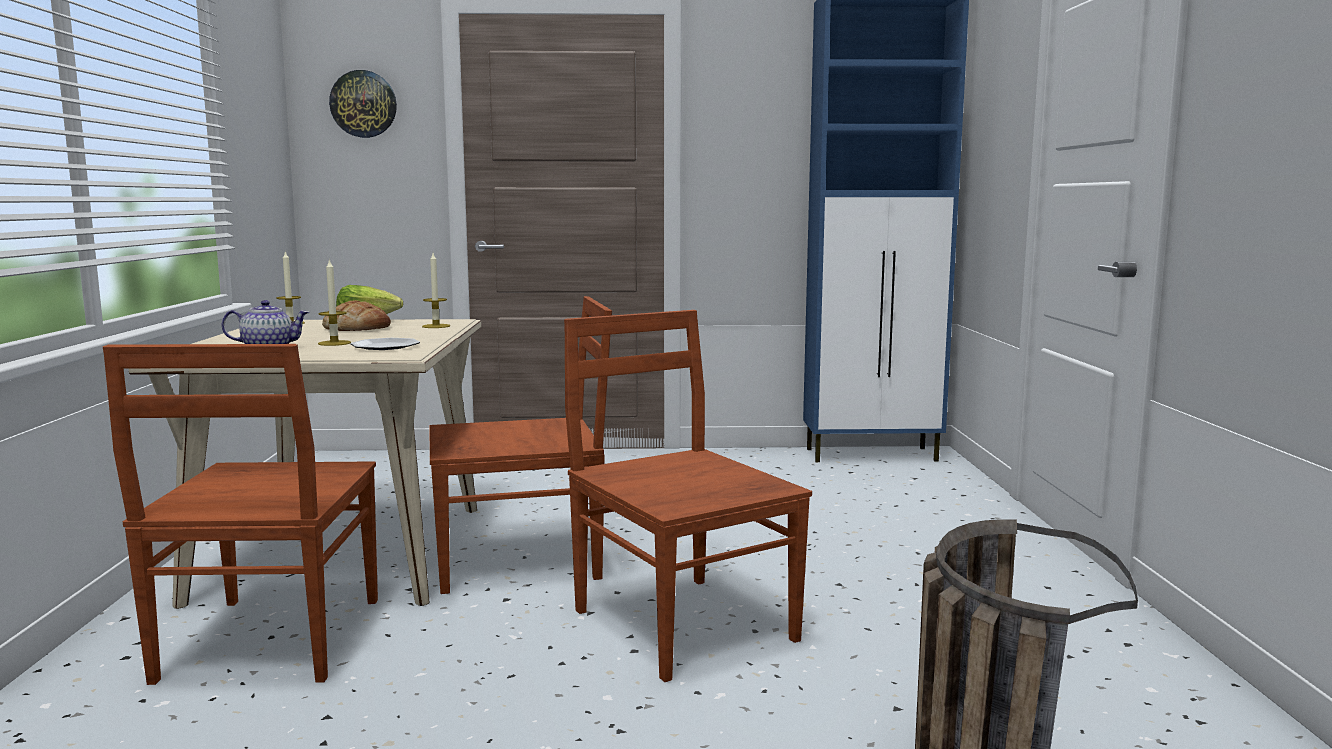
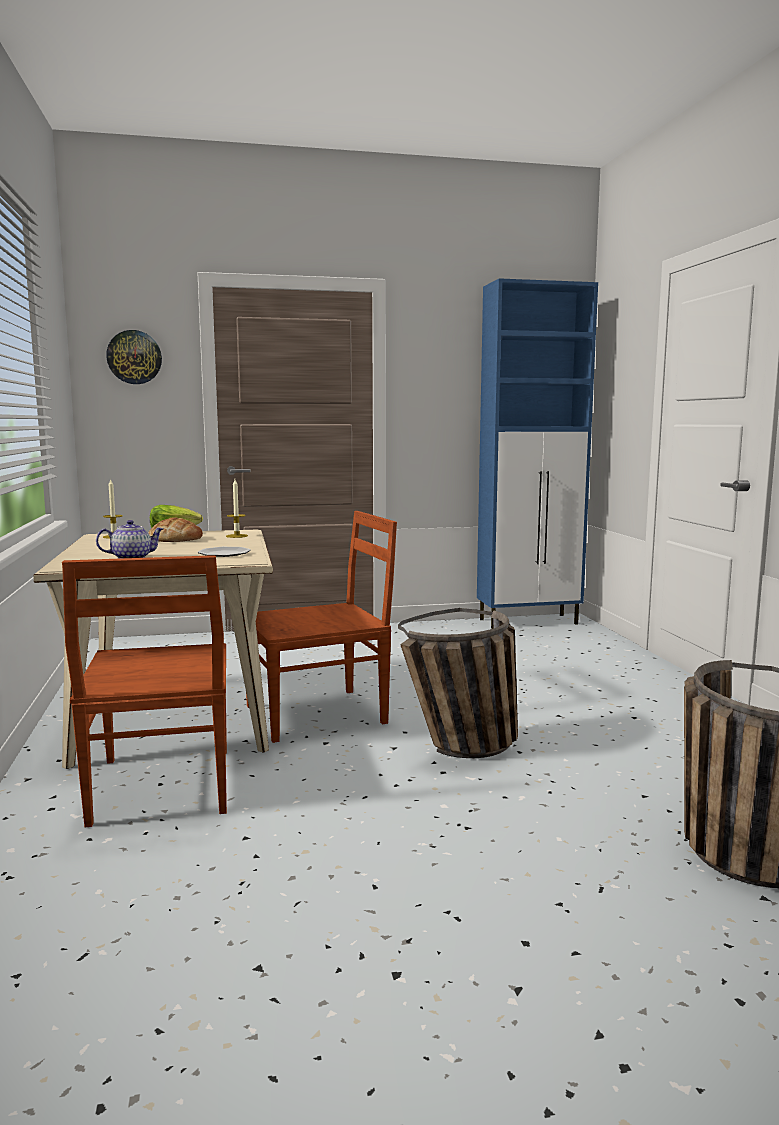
camera: 10 degrees left, 0 degrees up
(334, 343) = (178, 552): candle -> none
(681, 622) = (464, 750): brown chair -> basket

